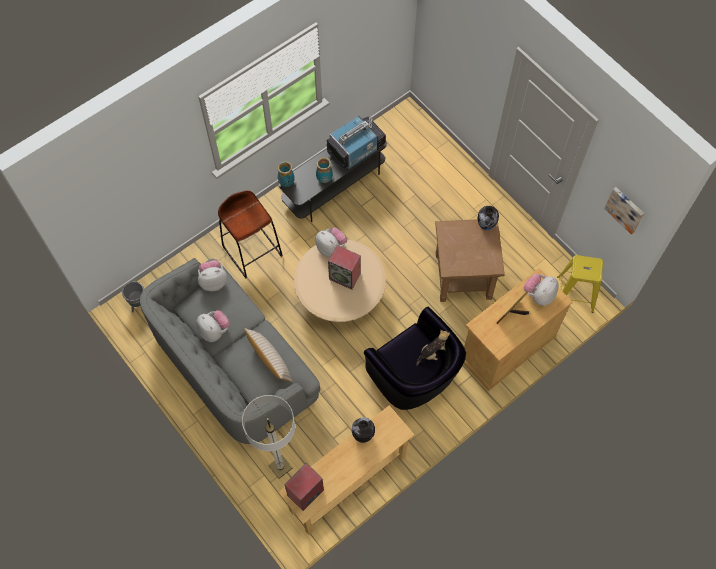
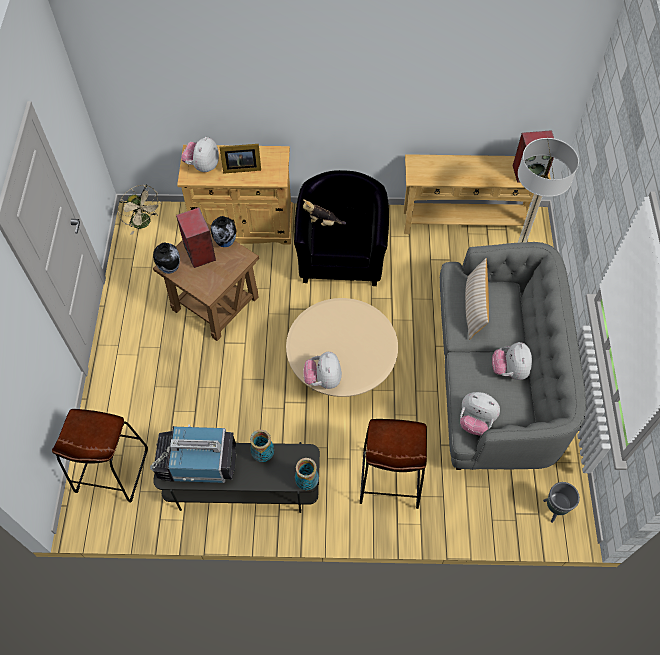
camera: 140 degrees left, 5 degrees down
(345, 276) = (334, 342): speaker -> speaker (199, 252)
(362, 435) = (448, 179): vase -> vase (226, 243)
(414, 141) = (111, 470): none -> brown stool
(539, 295) = (203, 166): plush toy -> plush toy turned 120 degrees clockwise
(575, 294) = (144, 223): yellow stool -> beige fan
(625, 209) = (74, 116): picture -> none

